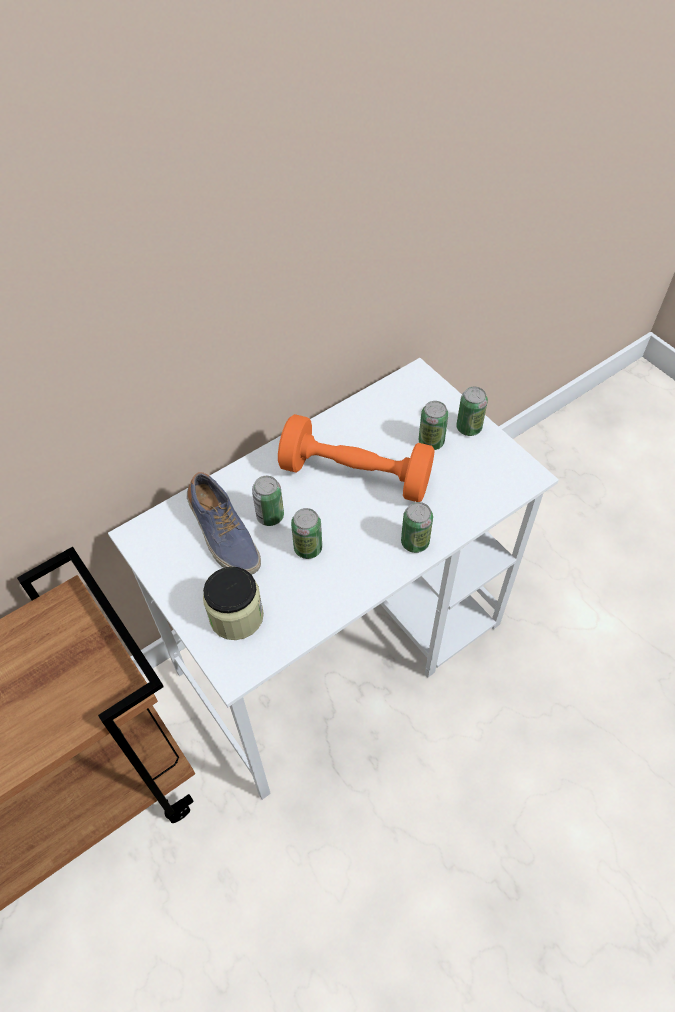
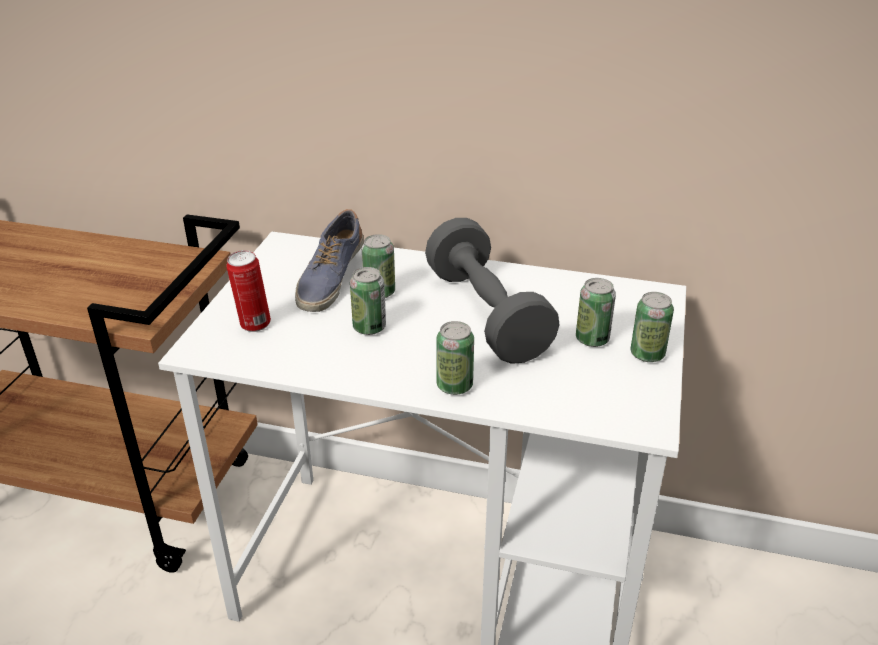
camera: 50 degrees right, 20 degrees down
(236, 616) = (253, 324): jar -> can
(355, 475) = (486, 315): orange dumbbell -> grey dumbbell

